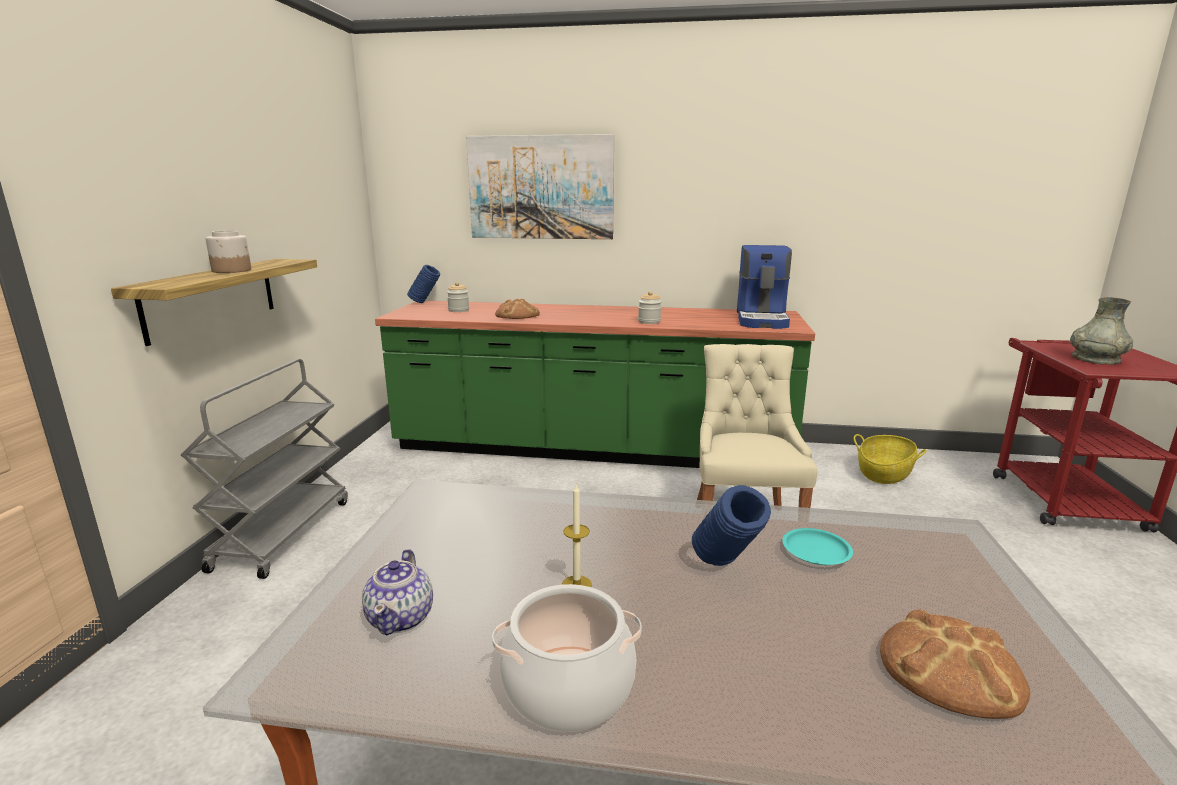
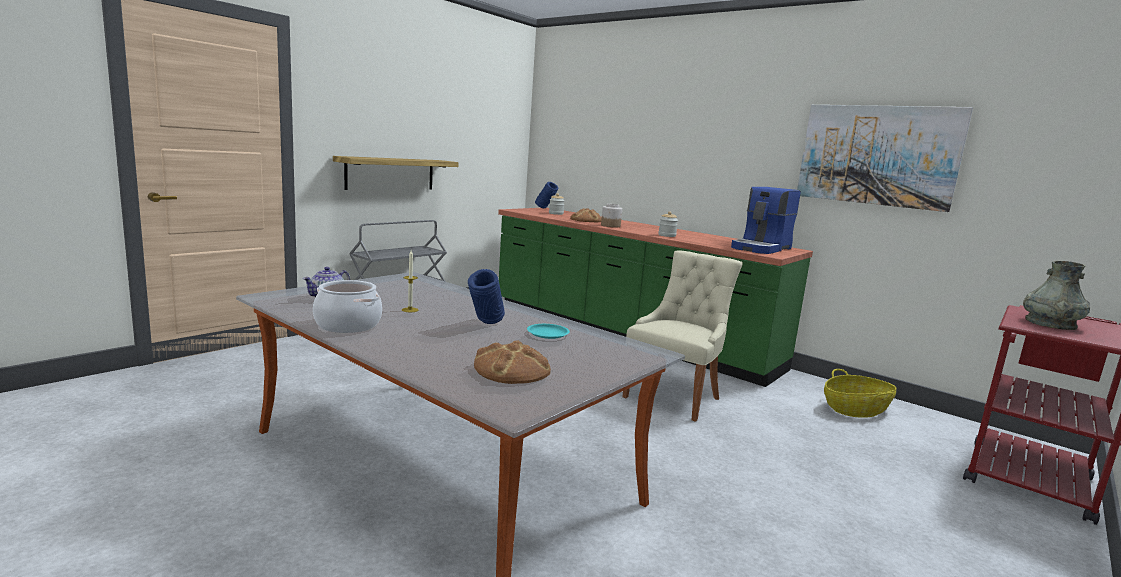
camera: 30 degrees right, 5 degrees down
(232, 270) = (401, 159): jar -> jar (611, 226)
(541, 188) = (631, 133): picture -> picture (877, 155)

